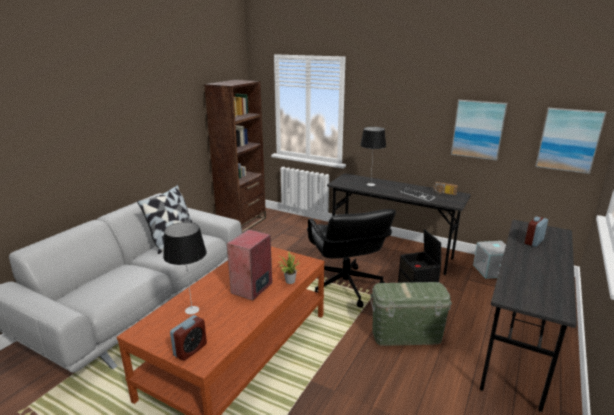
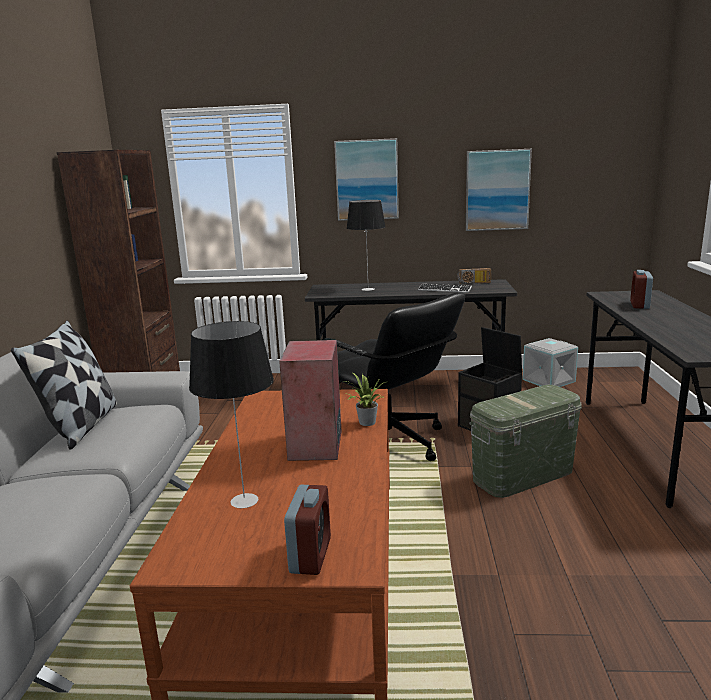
camera: 25 degrees left, 5 degrees down
(568, 140) = (609, 188): picture -> picture (367, 180)

